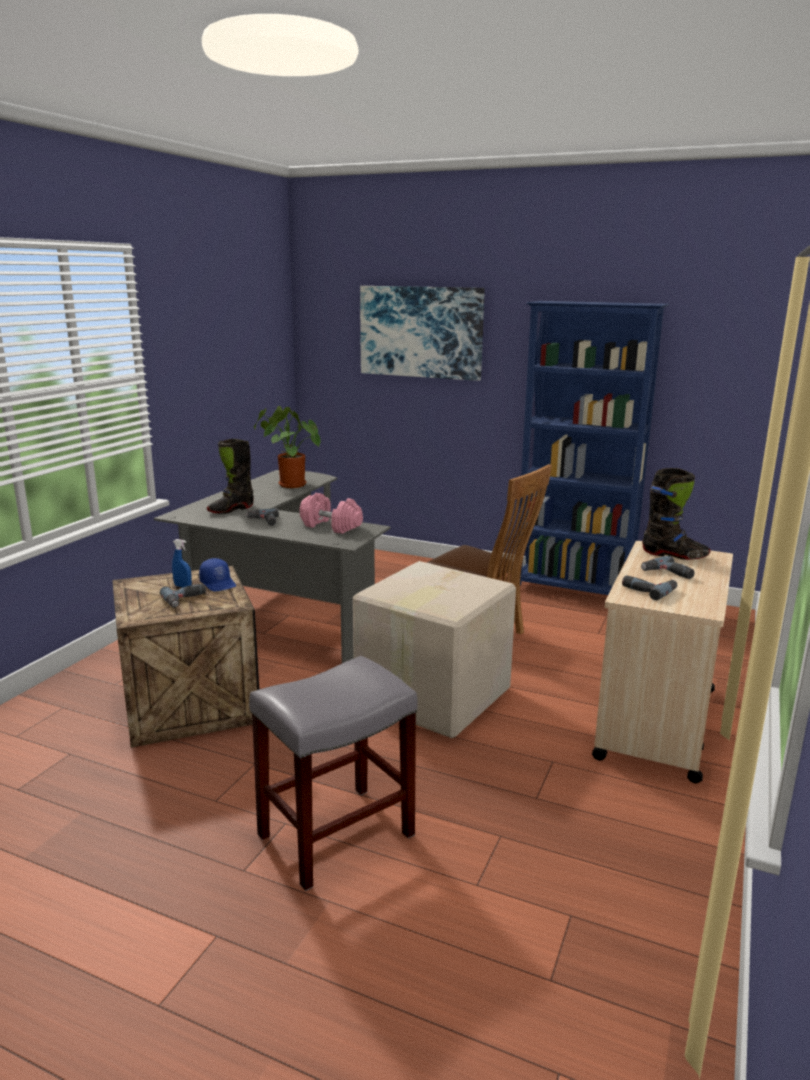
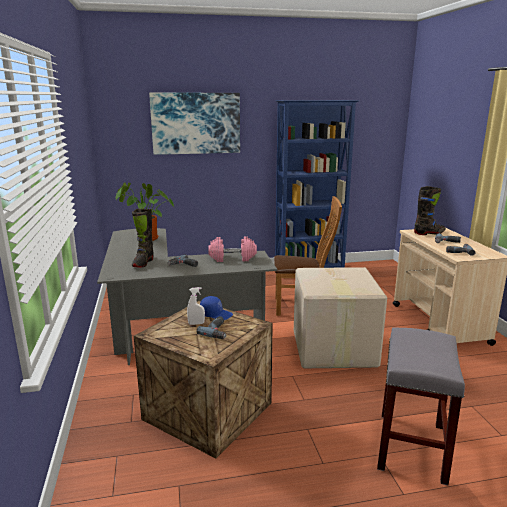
camera: 35 degrees left, 0 degrees up
(183, 586) = (196, 323): blue spray bottle -> white spray bottle

